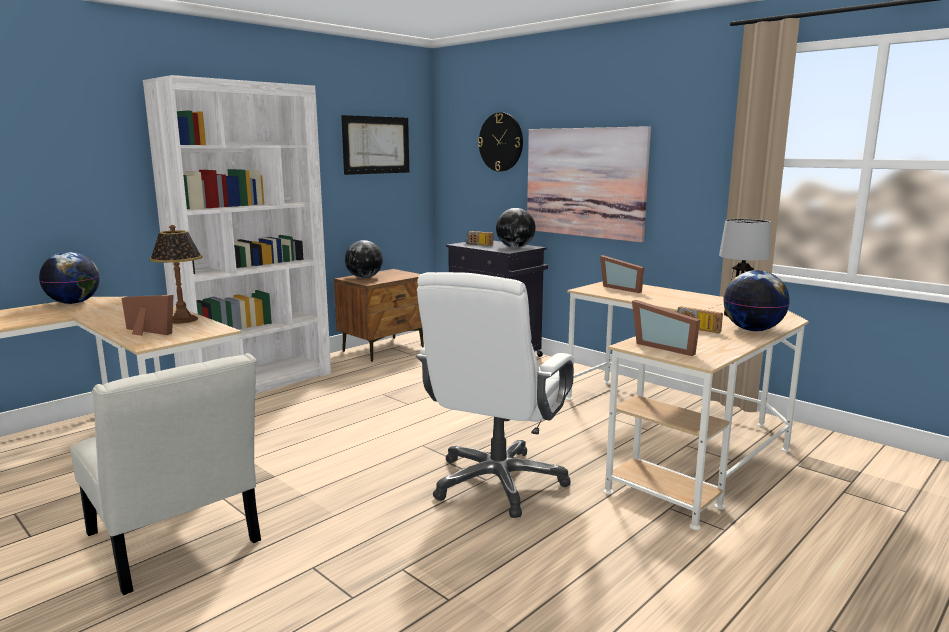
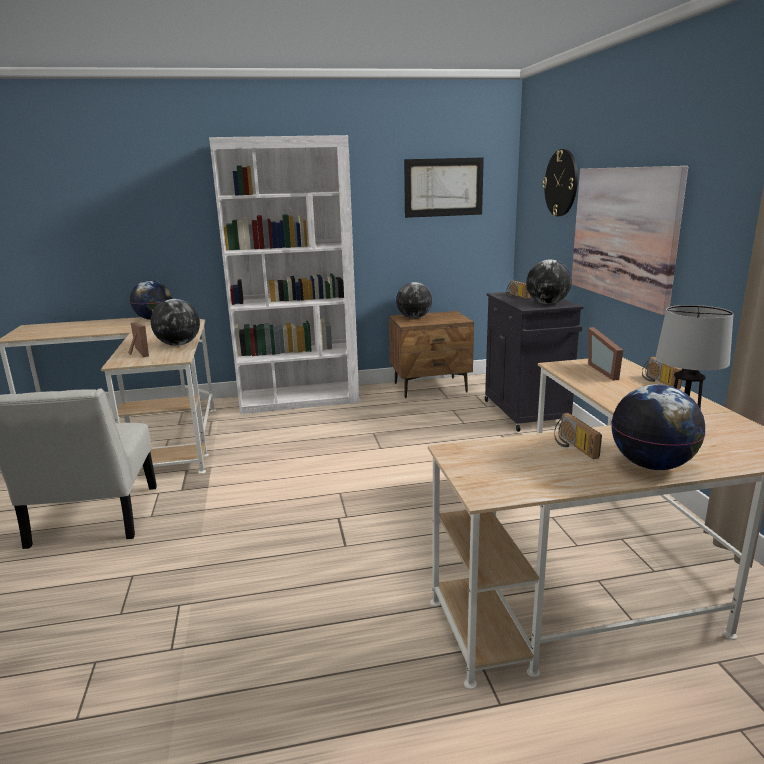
camera: 35 degrees right, 5 degrees up
(182, 320) = (178, 344): table lamp -> globe
(498, 482) = (350, 552): white office chair -> none
(665, 346) = (486, 462): picture frame -> none
(666, 290) = (658, 381): none -> radio

